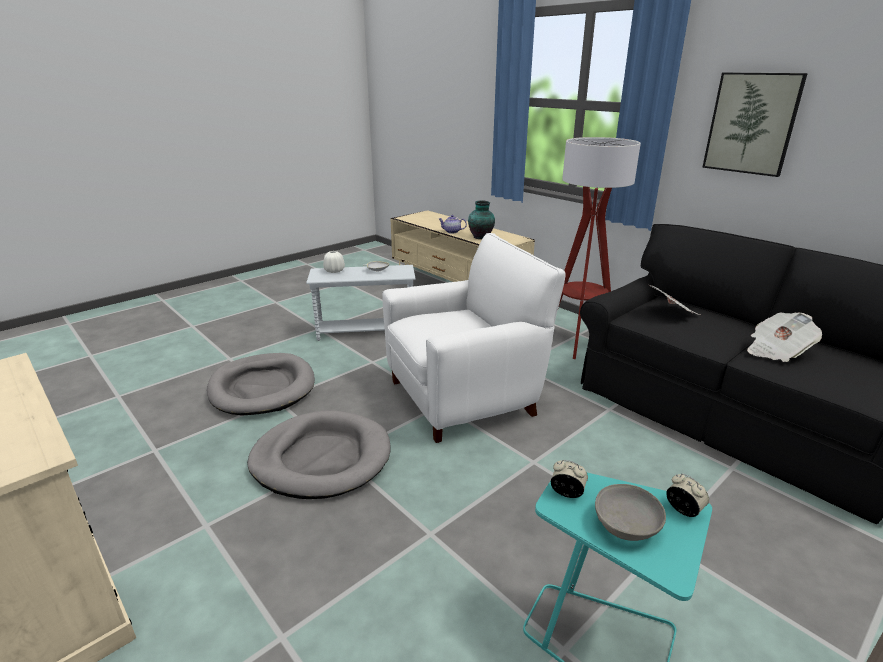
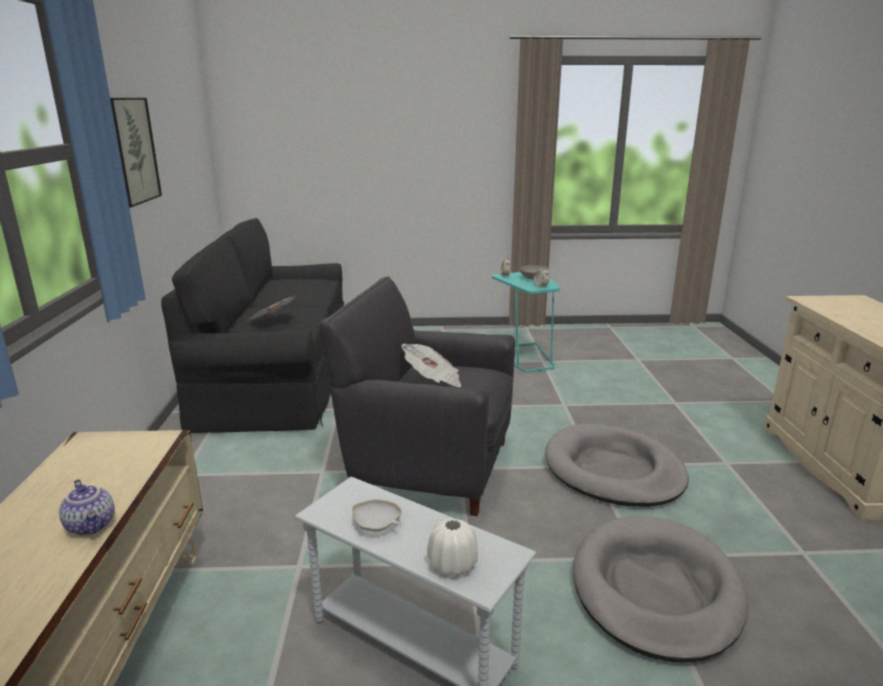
camera: 140 degrees left, 5 degrees down
(464, 397) = (428, 465): white armchair -> black armchair
(481, 237) = (108, 476): vase -> none
(577, 341) = (206, 468): floor lamp -> none
(776, 351) = (295, 294): newspaper -> newspaper (433, 380)

